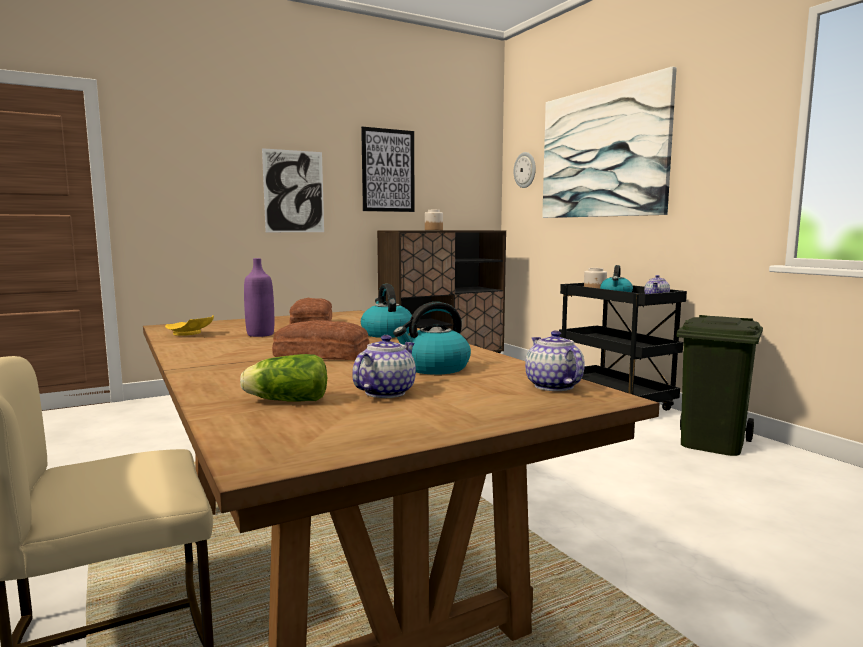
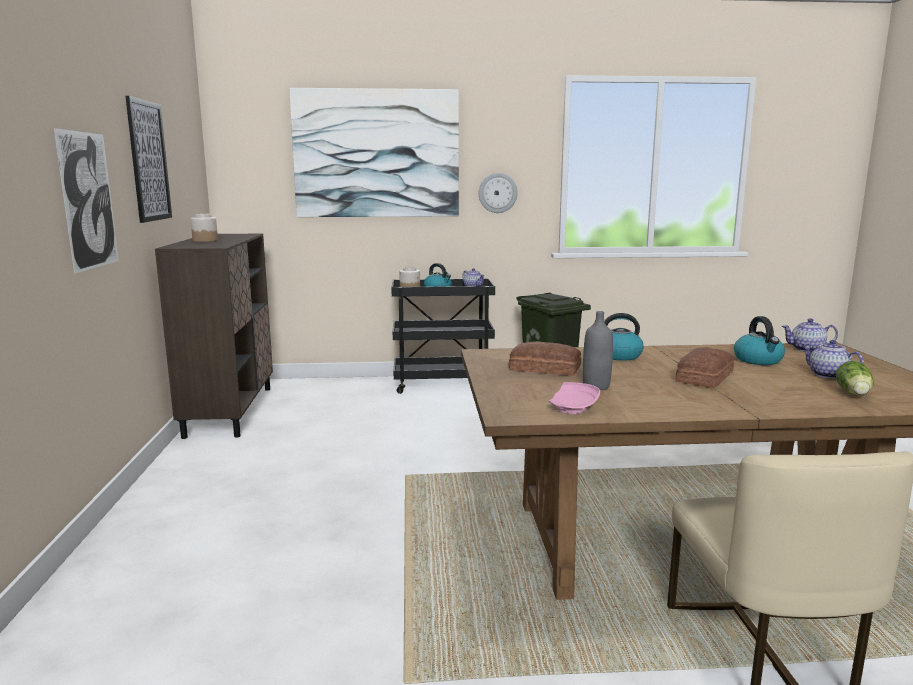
camera: 65 degrees left, 5 degrees up
(190, 334) = (573, 408): yellow plate -> pink plate
(260, 334) = (596, 386): purple bottle -> grey bottle
(525, 170) = (254, 160): wall clock -> wall clock (497, 193)

